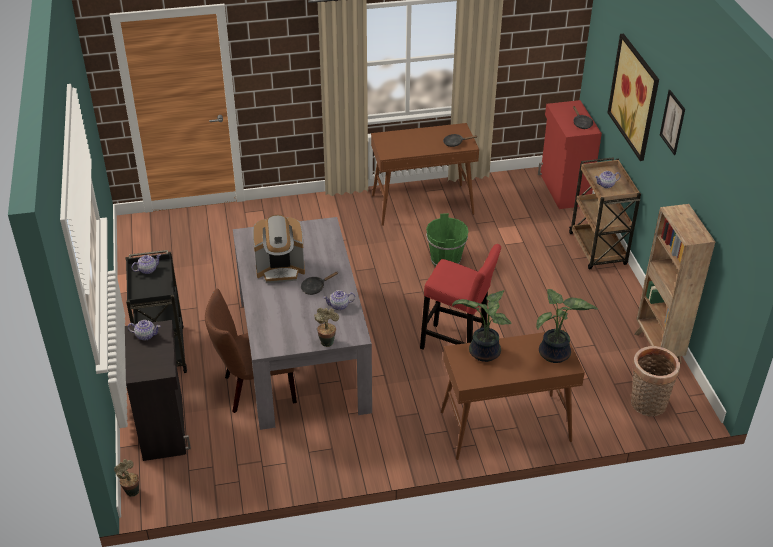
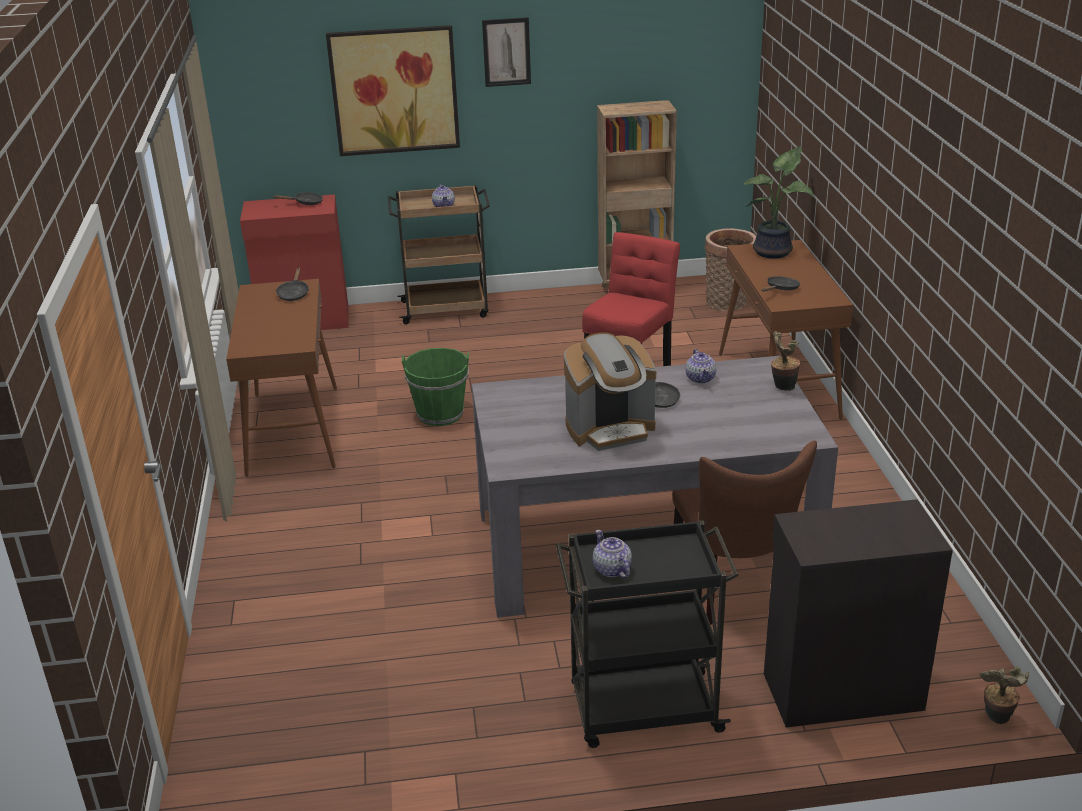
camera: 85 degrees left, 10 degrees down
(145, 335) = (823, 538): teapot -> none
(280, 269) = (610, 429): coffee machine -> coffee machine turned 75 degrees clockwise
(483, 353) = (781, 289): potted plant -> black frying pan

